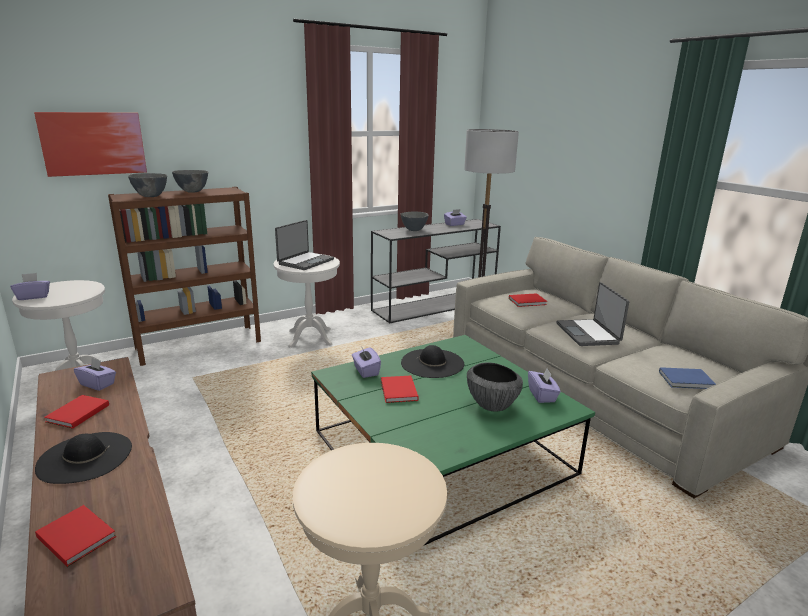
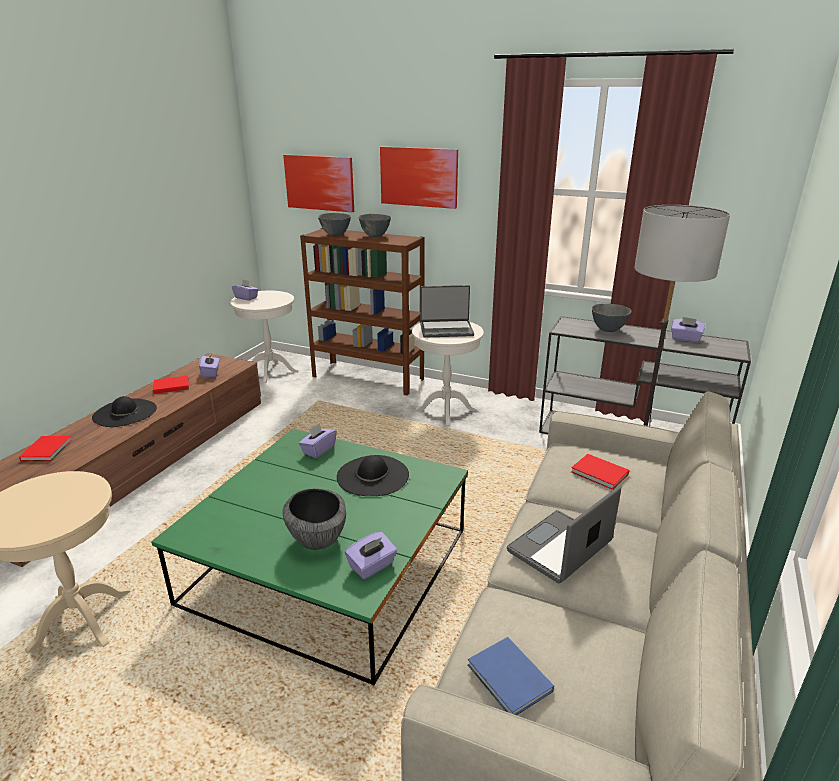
camera: 55 degrees right, 5 degrees up
(221, 129) = (419, 177): none -> picture
(398, 391) = (295, 479): red book -> none

